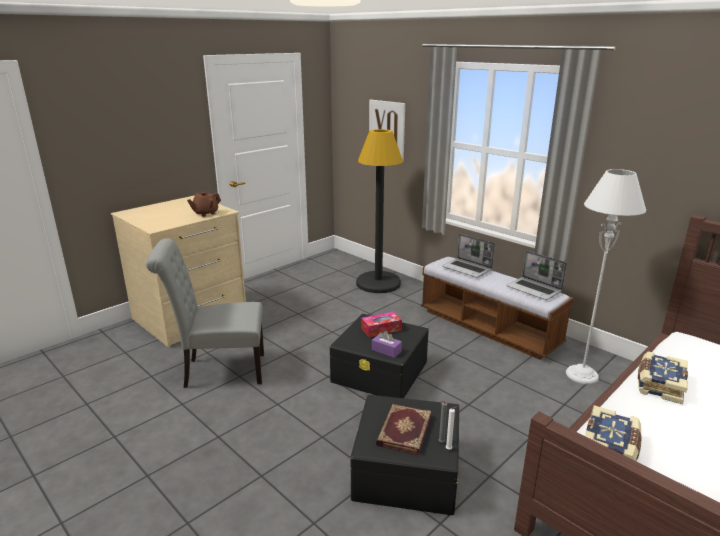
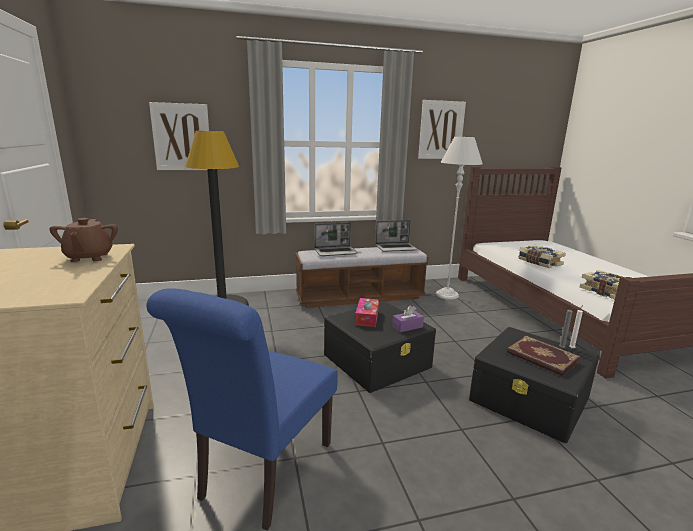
camera: 60 degrees left, 5 degrees down
(219, 371) = (262, 474): grey chair -> blue chair
(649, 153) = (441, 130): none -> picture

